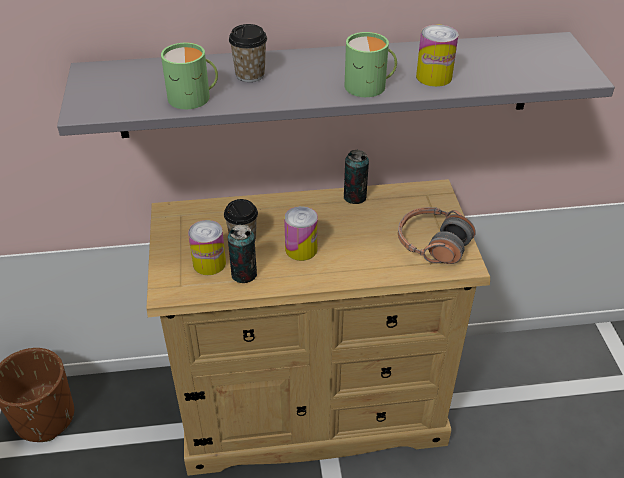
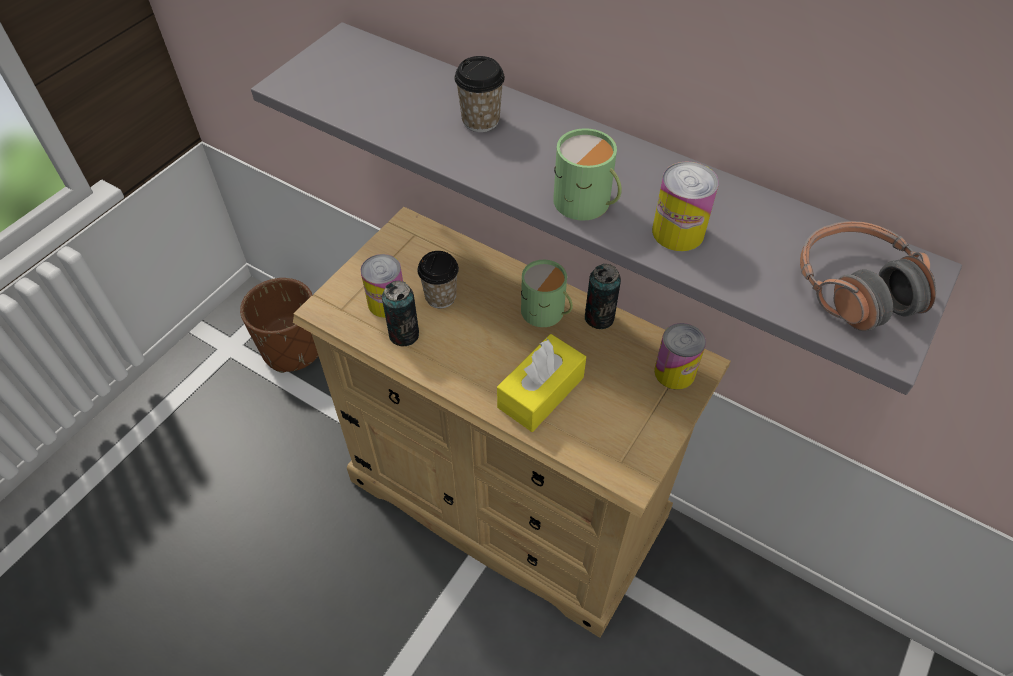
camera: 40 degrees right, 10 degrees up
(194, 97) = (395, 120): green mug -> green mug (546, 313)
(301, 249) = (483, 343): can -> can (674, 372)
(367, 254) = (541, 392): none -> yellow tissue box
(432, 244) = (622, 427): headphones -> headphones (855, 288)

